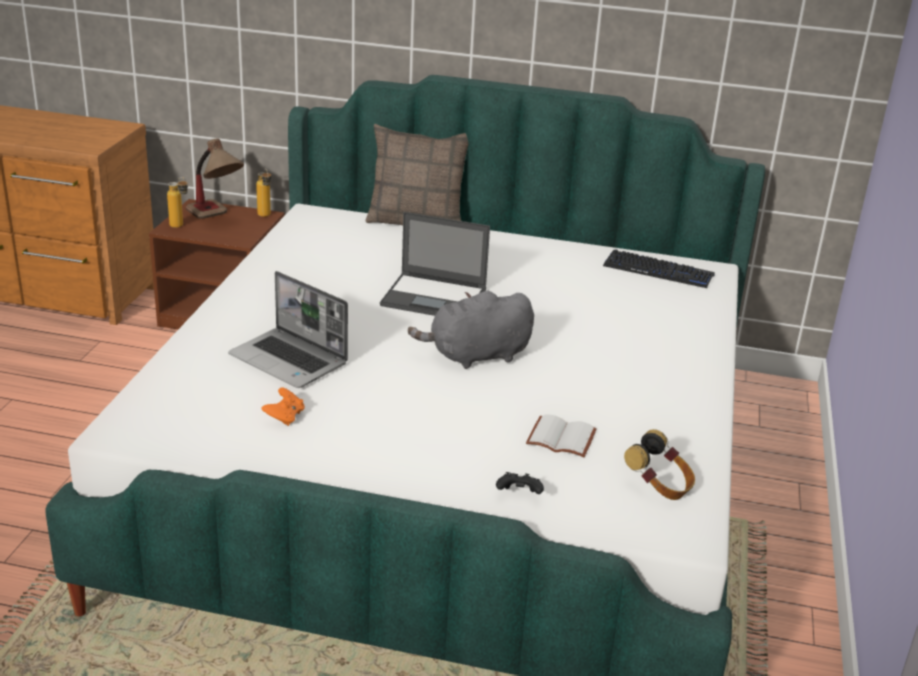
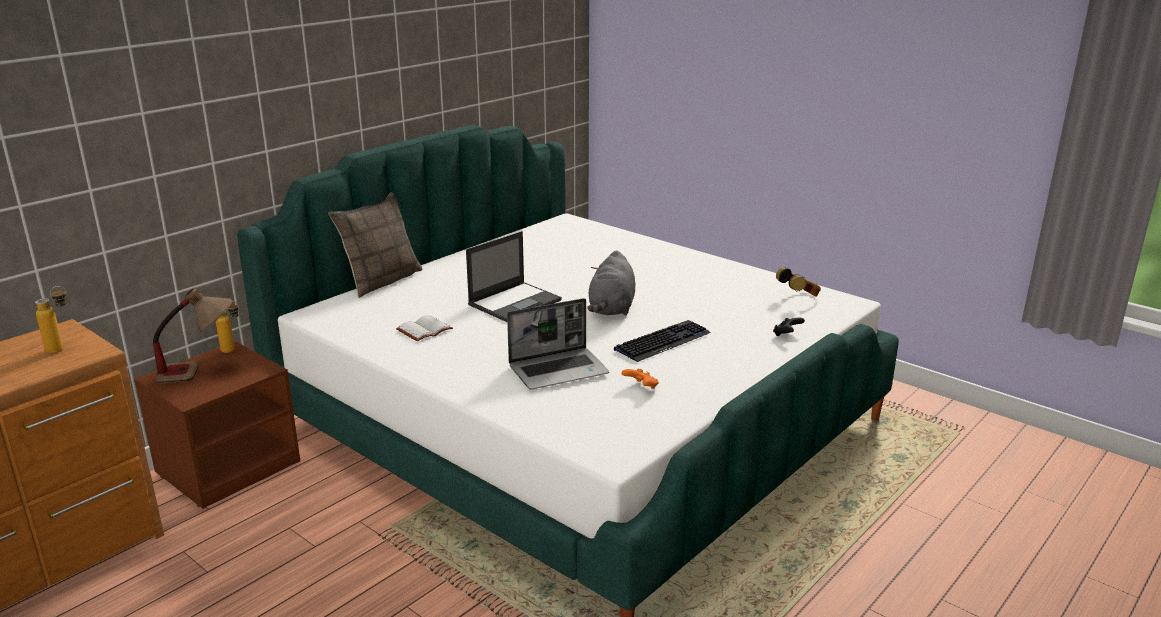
camera: 60 degrees left, 5 degrees down
(180, 226) = (194, 393): bottle -> bottle (62, 348)
(562, 437) = (731, 308): white book -> white book (424, 329)
(658, 271) = (552, 232): keyboard -> keyboard (662, 342)

